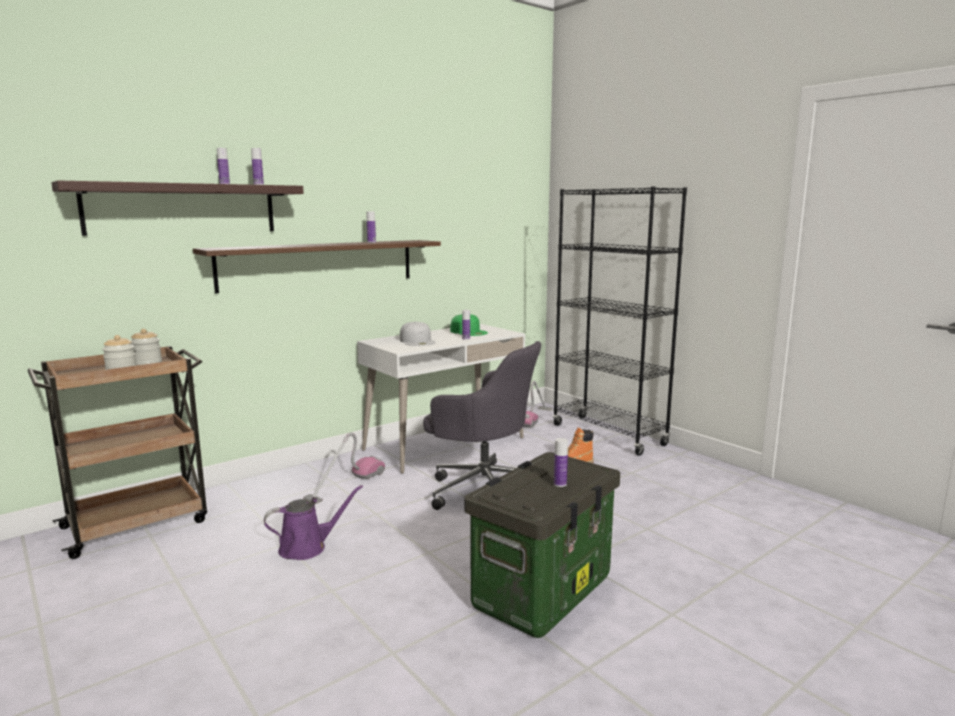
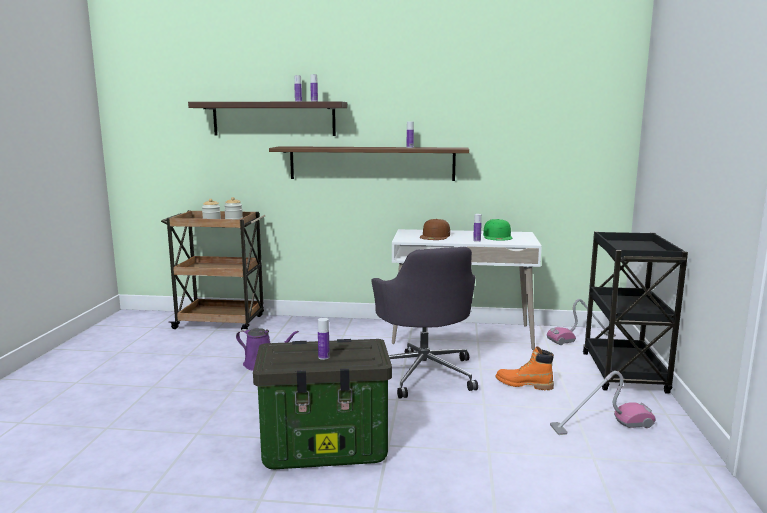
camera: 45 degrees right, 0 degrees up
(346, 484) = (347, 338): vacuum cleaner -> vacuum cleaner (601, 425)
(417, 341) = (435, 236): white cap -> brown cap
(608, 435) = (624, 373): black bookcase -> black cart

